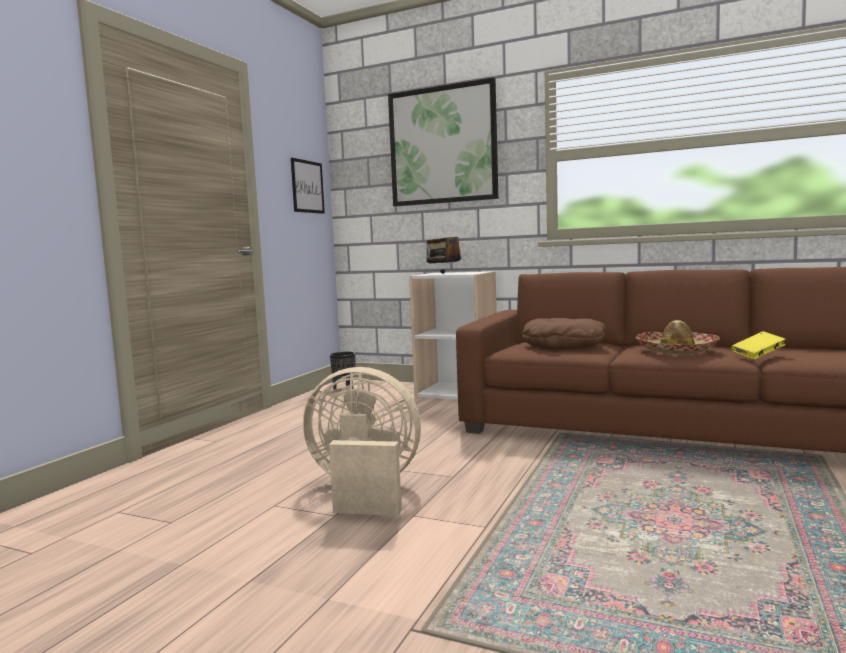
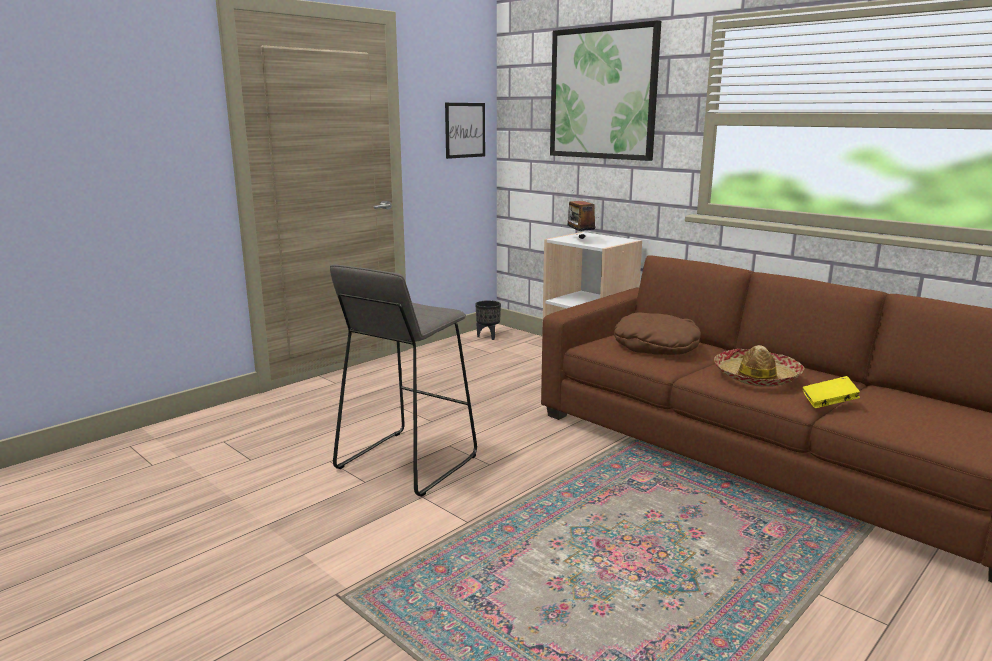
camera: 20 degrees right, 10 degrees up
(364, 490) = (406, 462): beige fan -> grey stool

